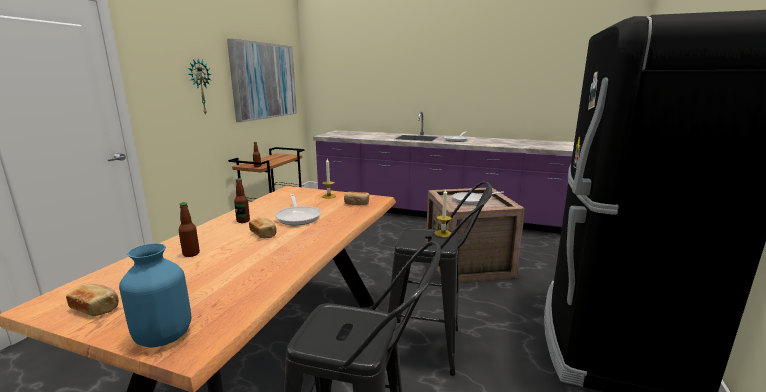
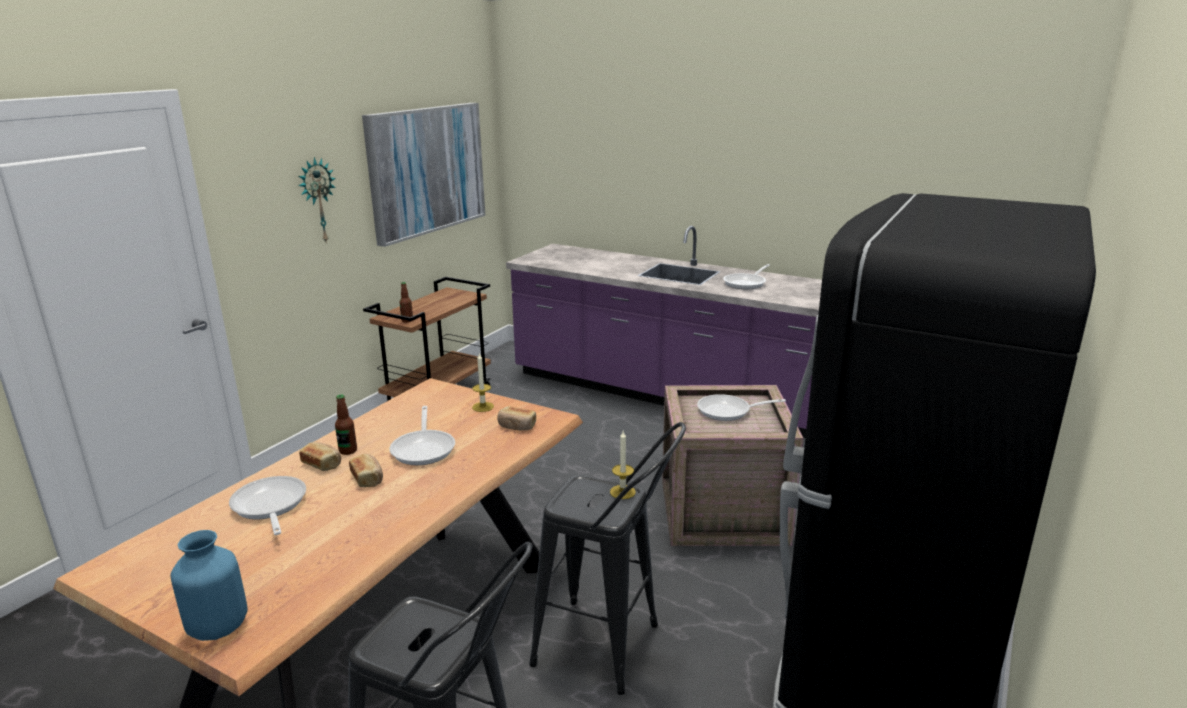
camera: 10 degrees right, 5 degrees up
(96, 308) = (154, 580): bread -> bread (322, 464)
(191, 254) = (269, 507): bottle -> frying pan

